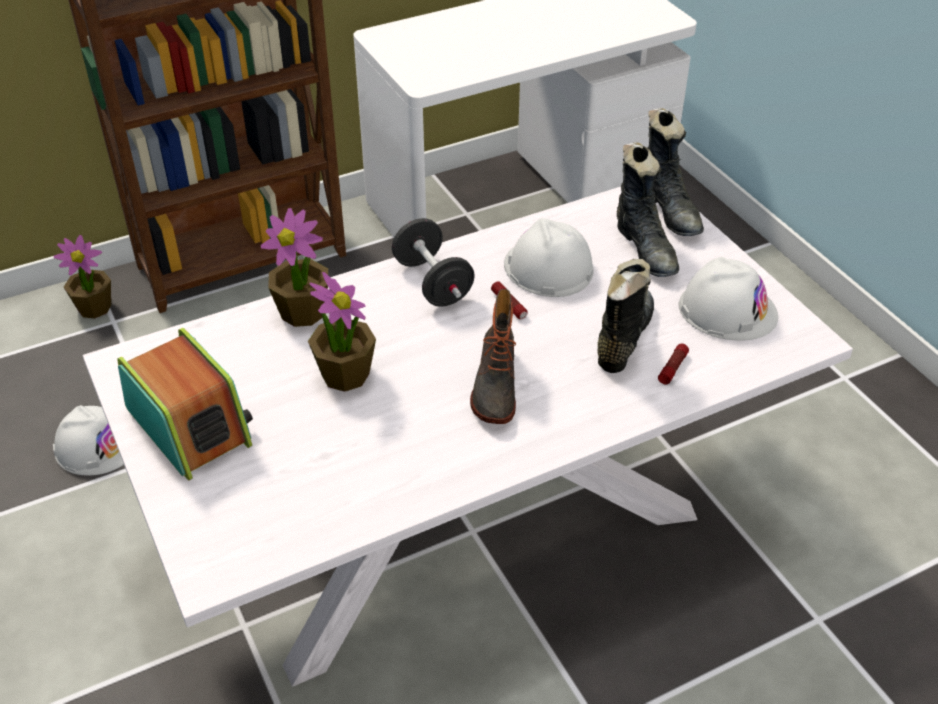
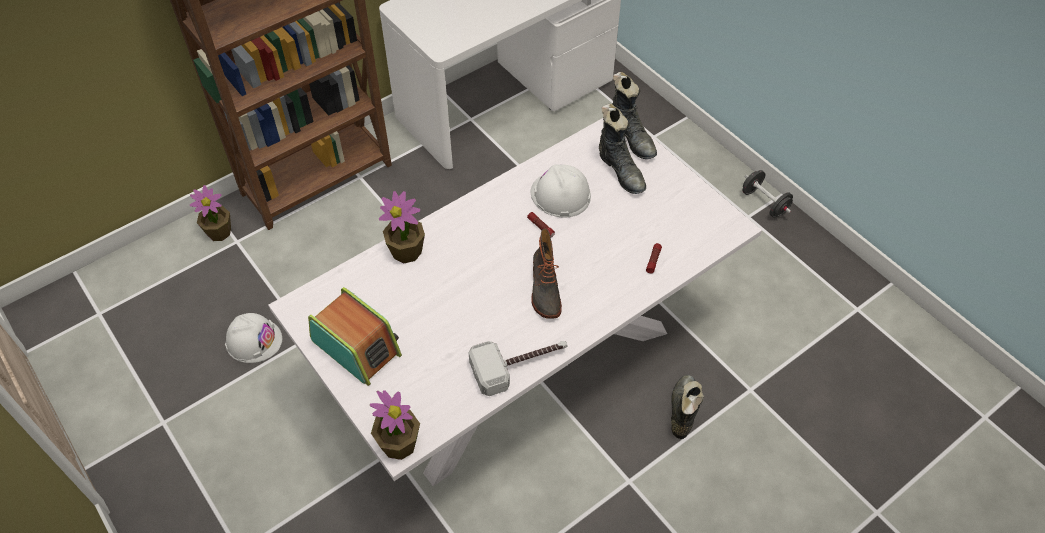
camera: 10 degrees left, 10 degrees up
(345, 374) = (447, 294): potted plant -> potted plant (399, 444)
(432, 483) = (520, 364): none -> hammer
(433, 283) = (487, 217): black dumbbell -> black dumbbell (764, 203)
(622, 338) = (618, 242): black boot -> black boot (682, 410)
(727, 310) = (681, 212): white hard hat -> none

